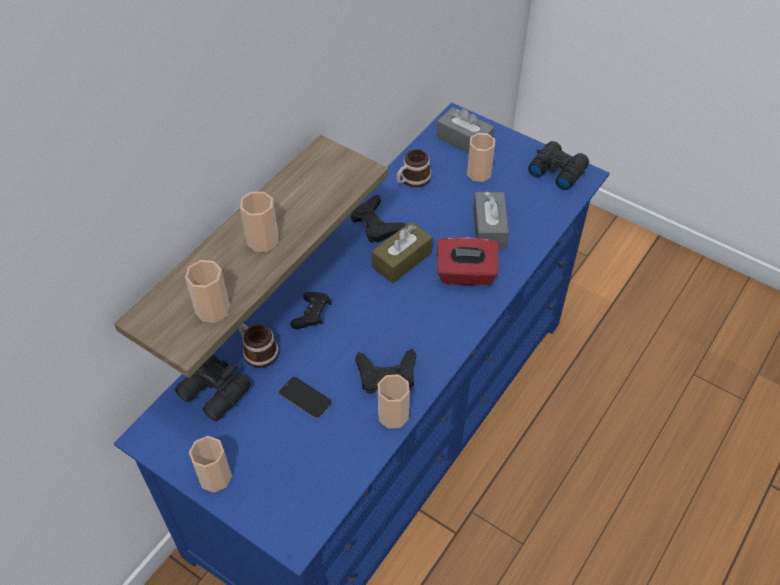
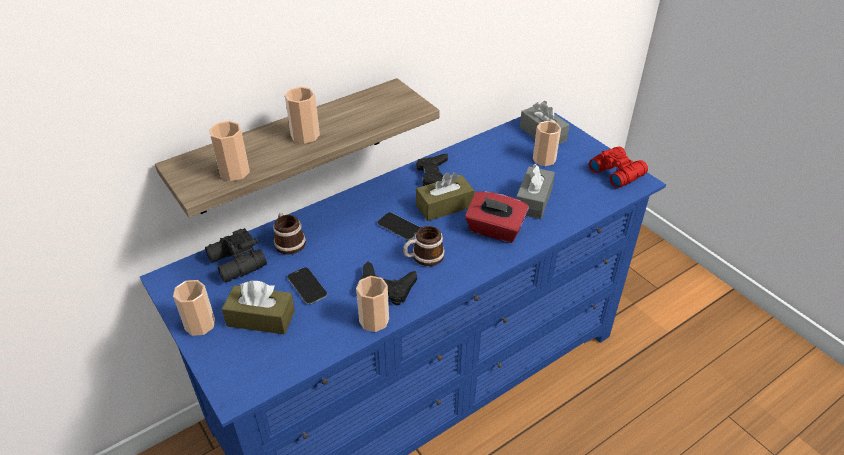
camera: 20 degrees right, 10 degrees down
(276, 449) = (261, 318): none -> brown tissue box
(312, 315) = (347, 228): black game controller -> none
(366, 299) = (399, 227): none -> phone
(412, 180) = (483, 152): mug -> mug (423, 257)
(557, 170) = (616, 172): black binoculars -> red binoculars

